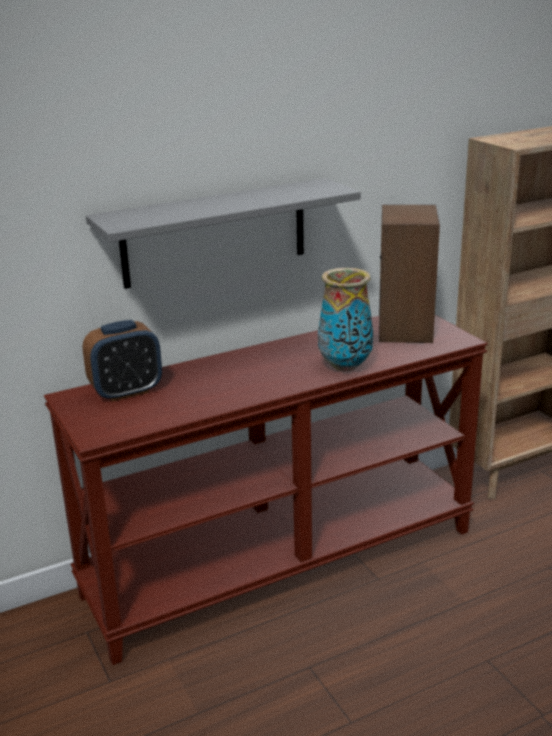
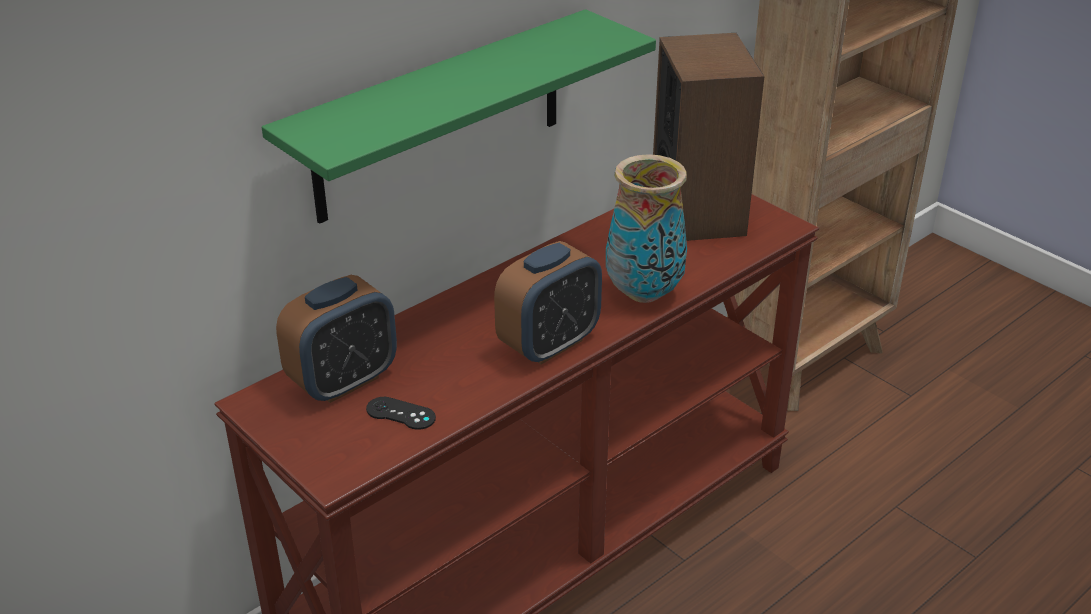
camera: 15 degrees left, 10 degrees up
(152, 411) = (400, 413): none -> black game controller
(215, 233) = (440, 117): grey shelf -> green shelf
(267, 386) = (549, 344): none -> alarm clock

